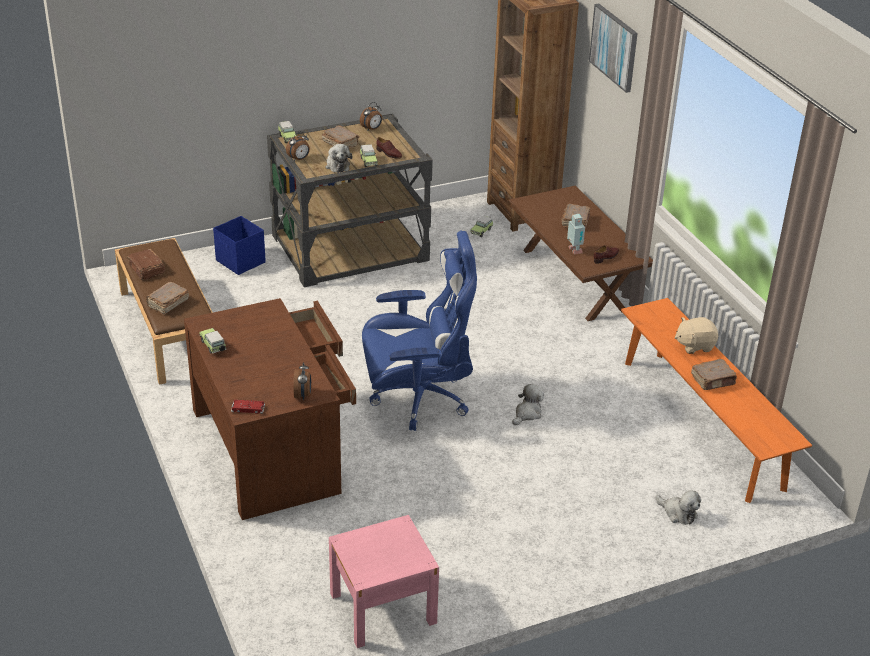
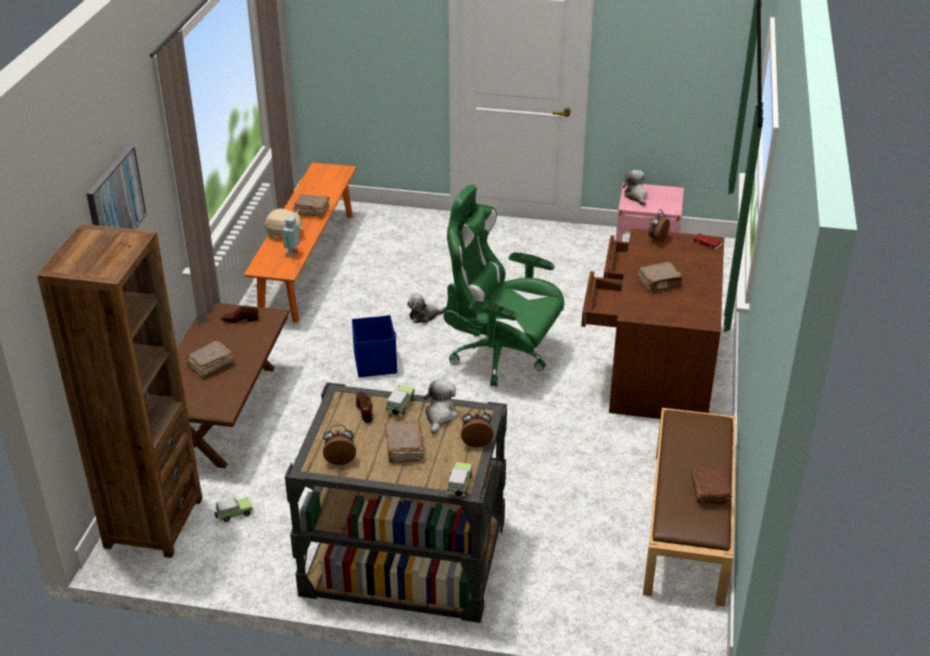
camera: 145 degrees left, 0 degrees up
(167, 304) = (706, 438): brown book -> brown book (660, 283)
(213, 346) = (707, 297): toy car -> none
(240, 262) = (550, 592): blue storage box -> blue storage box (375, 363)
(414, 400) = (503, 359): blue office chair -> green office chair
(574, 251) = (258, 336): toy robot -> toy robot (293, 254)
(678, 513) = (403, 226): plush toy -> plush toy (636, 196)

